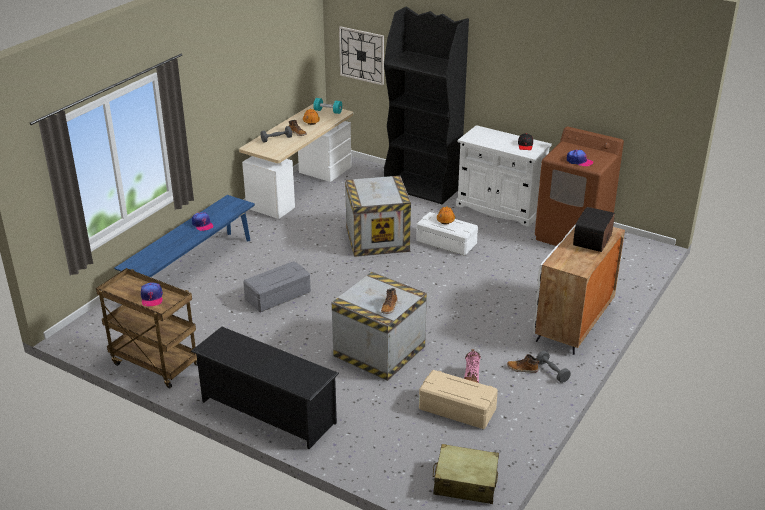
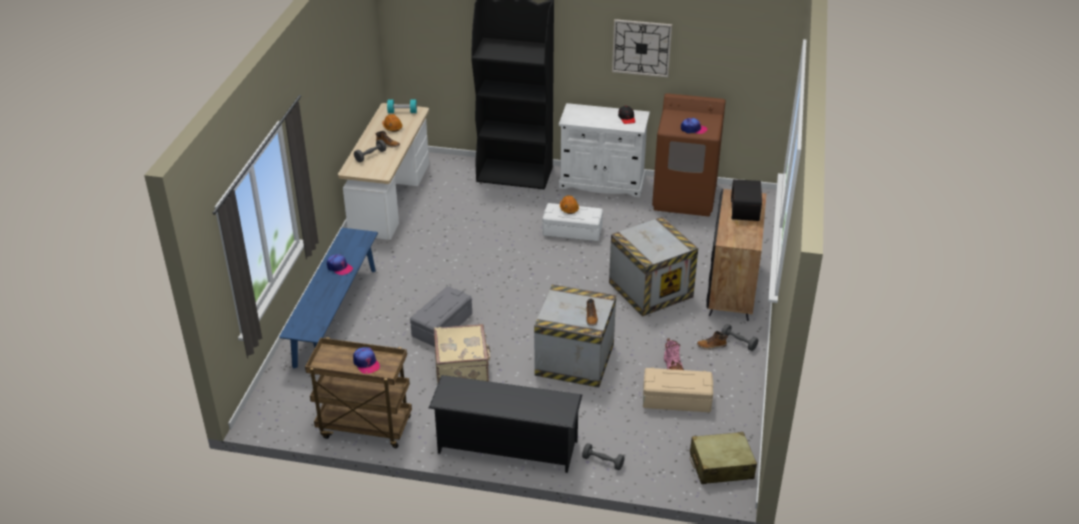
camera: 20 degrees left, 5 degrees up
(271, 338) = (463, 371): none -> beige suitcase
(349, 448) = (603, 462): none -> grey dumbbell
(362, 55) = (428, 46): wall clock -> wall clock (641, 48)
(378, 239) = (504, 241): crate -> crate (651, 289)
(574, 322) = (732, 289): white cabinet -> black cabinet

